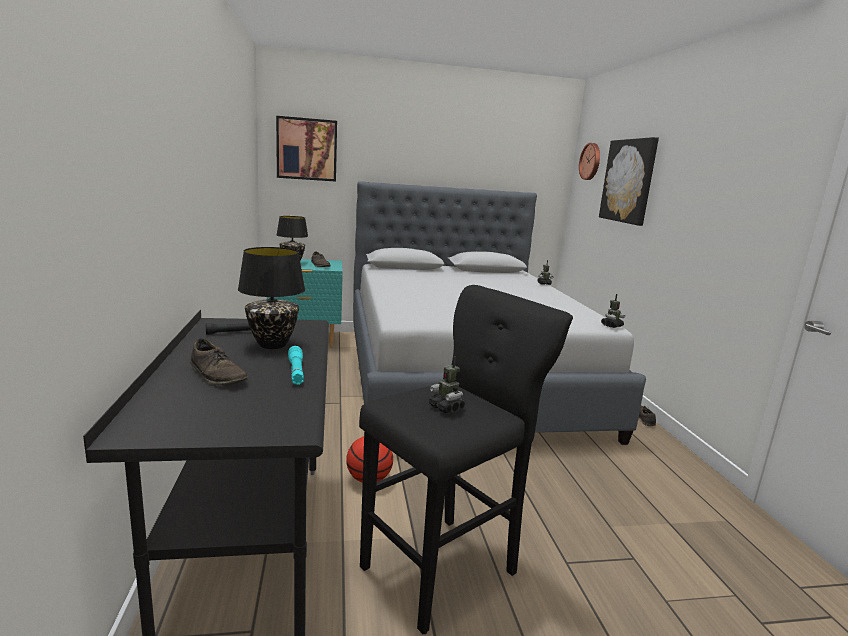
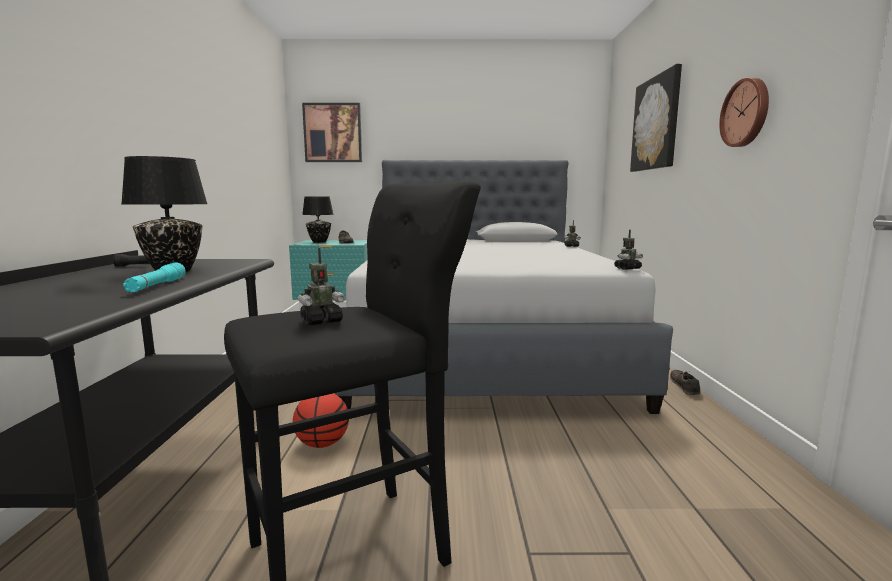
camera: 10 degrees right, 5 degrees down
(217, 375) = (59, 288): brown shoe -> none
(446, 408) = (321, 321): toy robot -> toy robot turned 90 degrees counterclockwise
(591, 161) = (621, 118): wall clock -> wall clock (746, 113)

